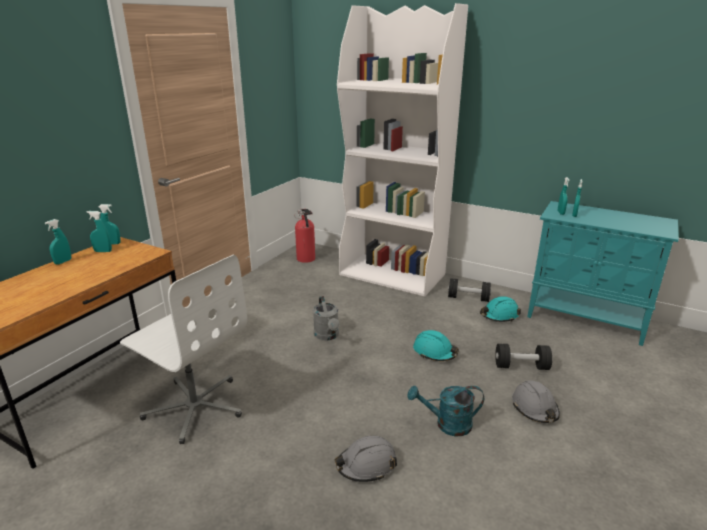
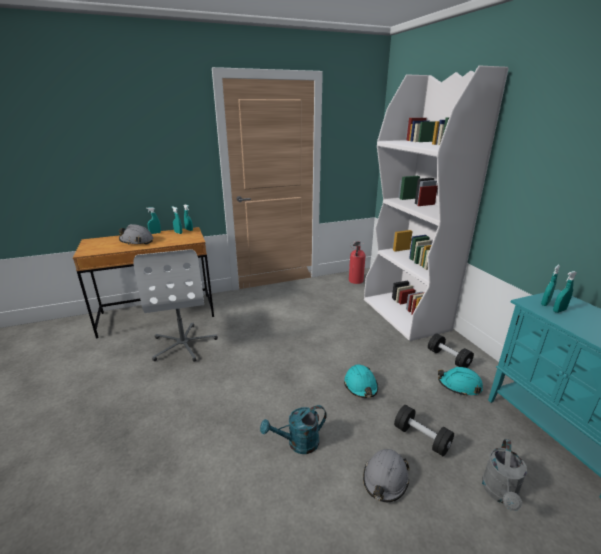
camera: 40 degrees right, 0 degrees up
(327, 336) = (302, 338): grey watering can -> grey watering can (500, 493)
(366, 465) = (214, 434): grey hard hat -> grey hard hat (136, 241)
(447, 424) = (298, 443): turquoise watering can -> turquoise watering can turned 60 degrees counterclockwise

